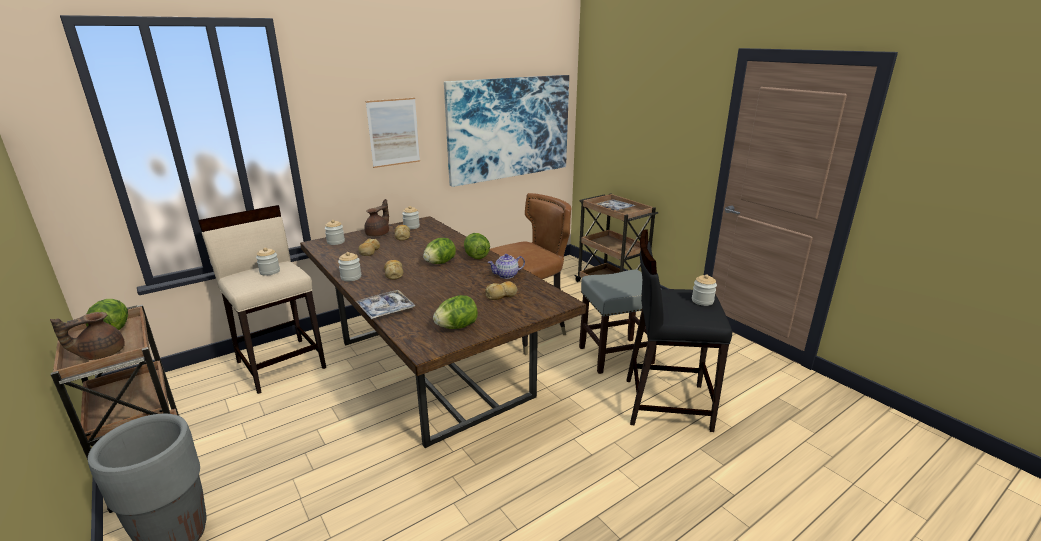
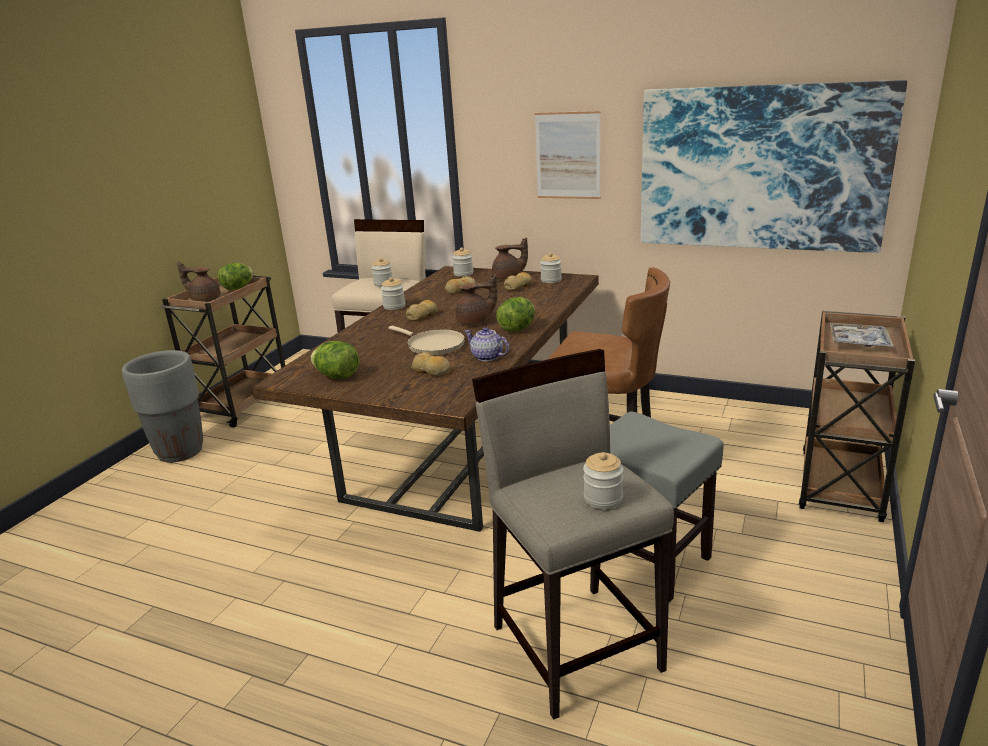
camera: 60 degrees right, 0 degrees up
(385, 309) = (344, 340): tray -> none
(440, 263) = (475, 321): lettuce -> brown teapot
(457, 284) = (433, 345): none -> beige frying pan
(665, 403) = (576, 645): black stool -> beige stool

